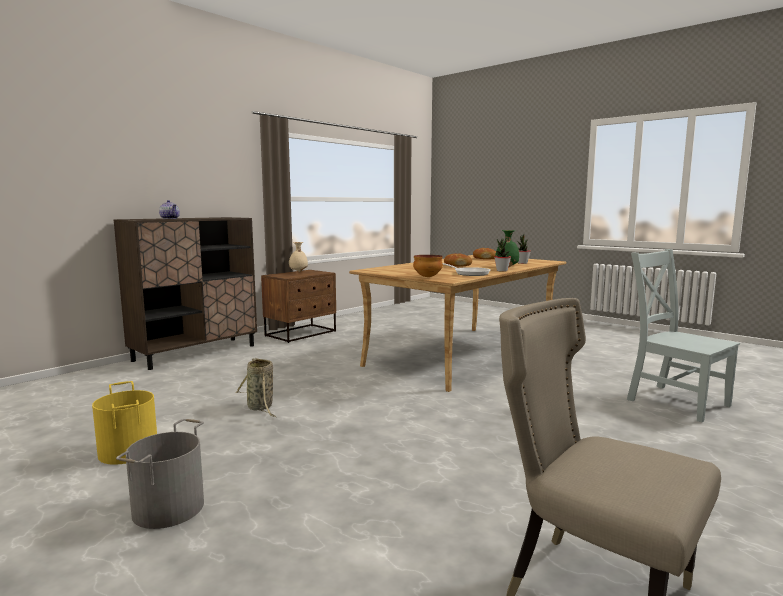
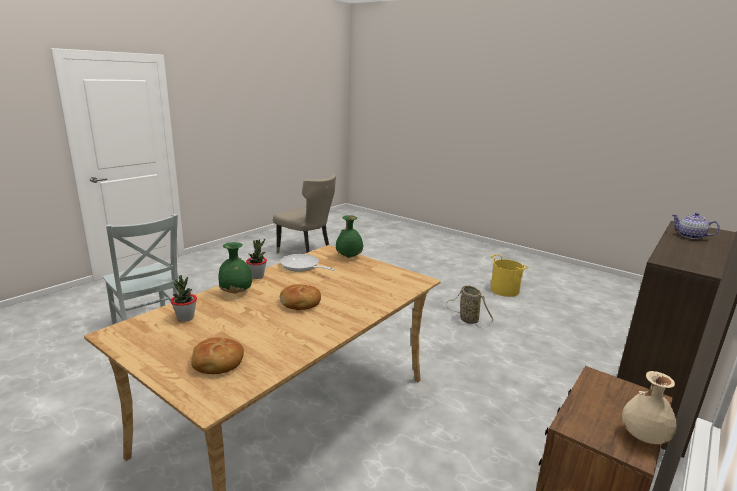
camera: 175 degrees right, 10 degrees up
(169, 508) = (450, 269): grey bucket -> none
(427, 277) = (349, 257): bowl -> green vase

